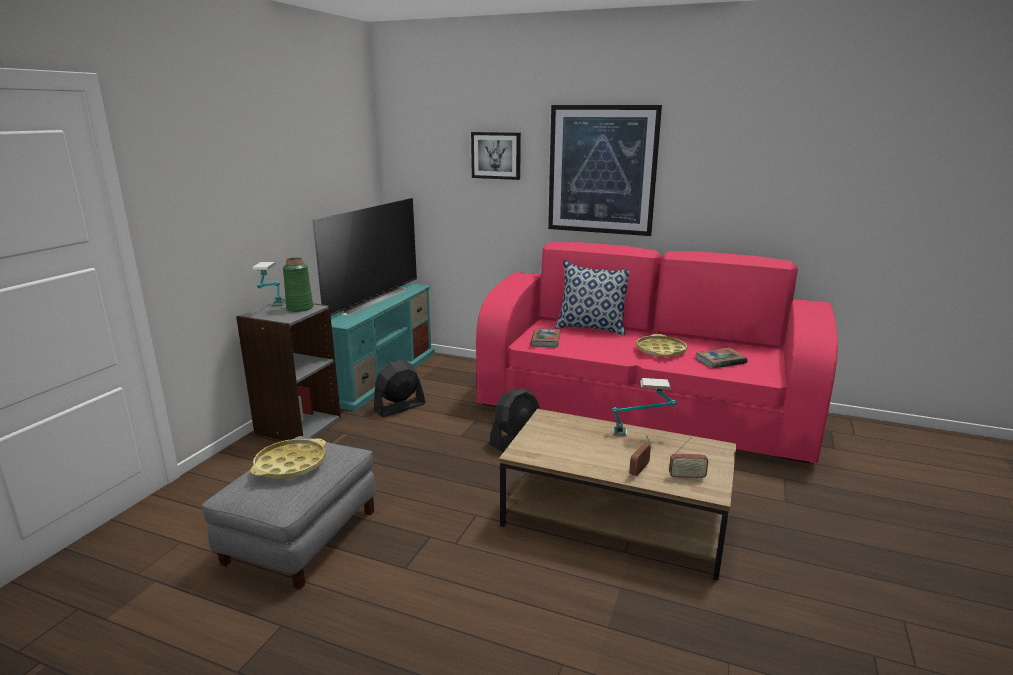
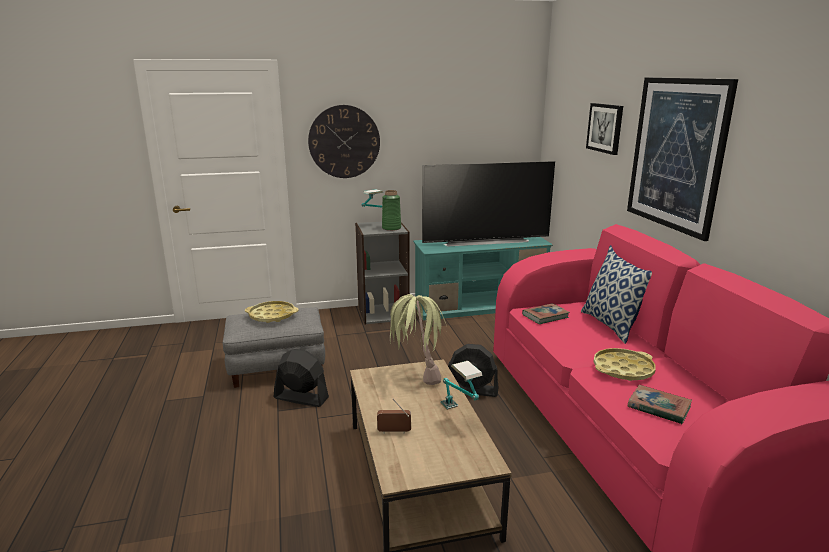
camera: 55 degrees right, 0 degrees up
(205, 201) = (344, 142): none -> wall clock
(399, 407) = (450, 331): black fan -> black fan (301, 398)
(553, 430) = (416, 376): none -> potted plant
(687, 477) = (409, 458): radio -> none

